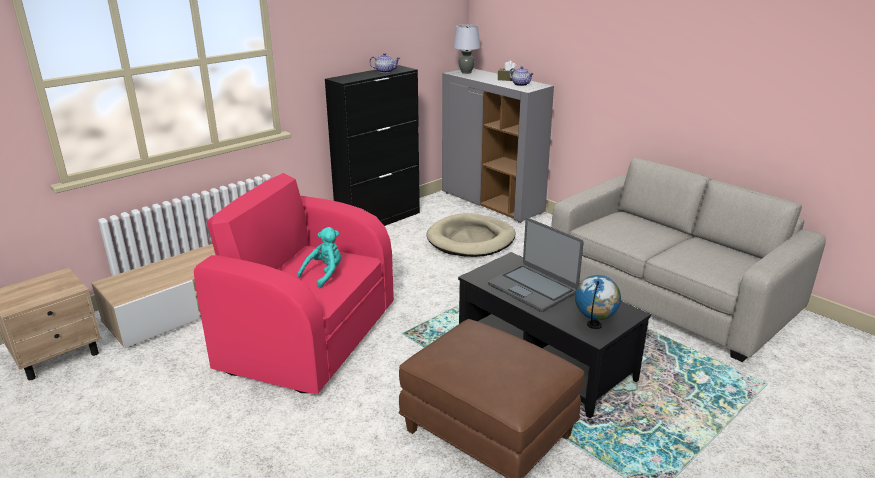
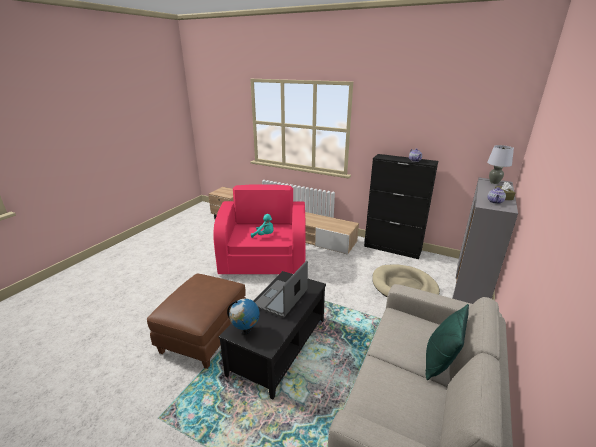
camera: 70 degrees right, 0 degrees up
(662, 229) = (439, 361): none -> green pillow

